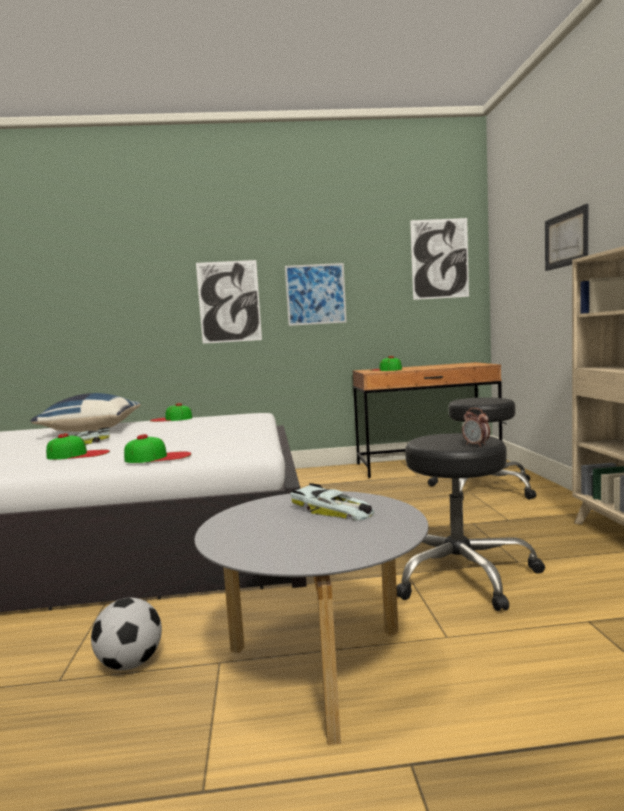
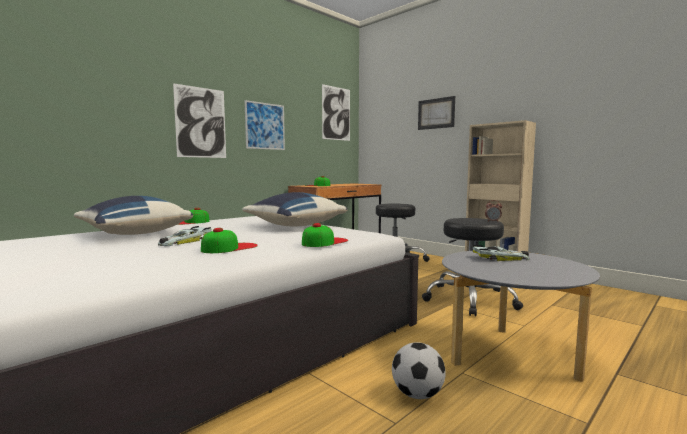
camera: 40 degrees left, 0 degrees up
(230, 431) = (294, 226): none -> blue pillow

